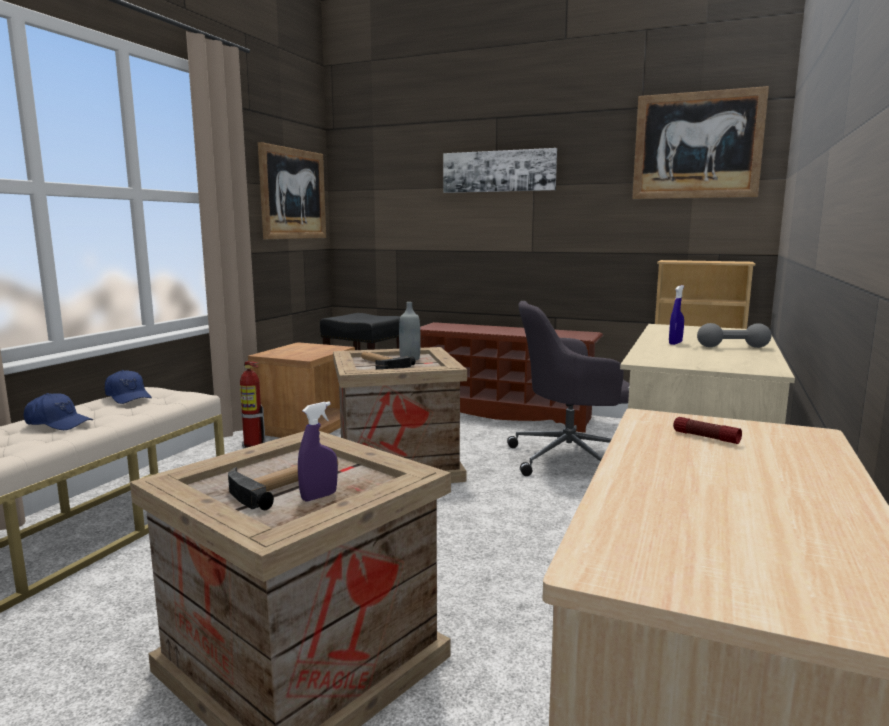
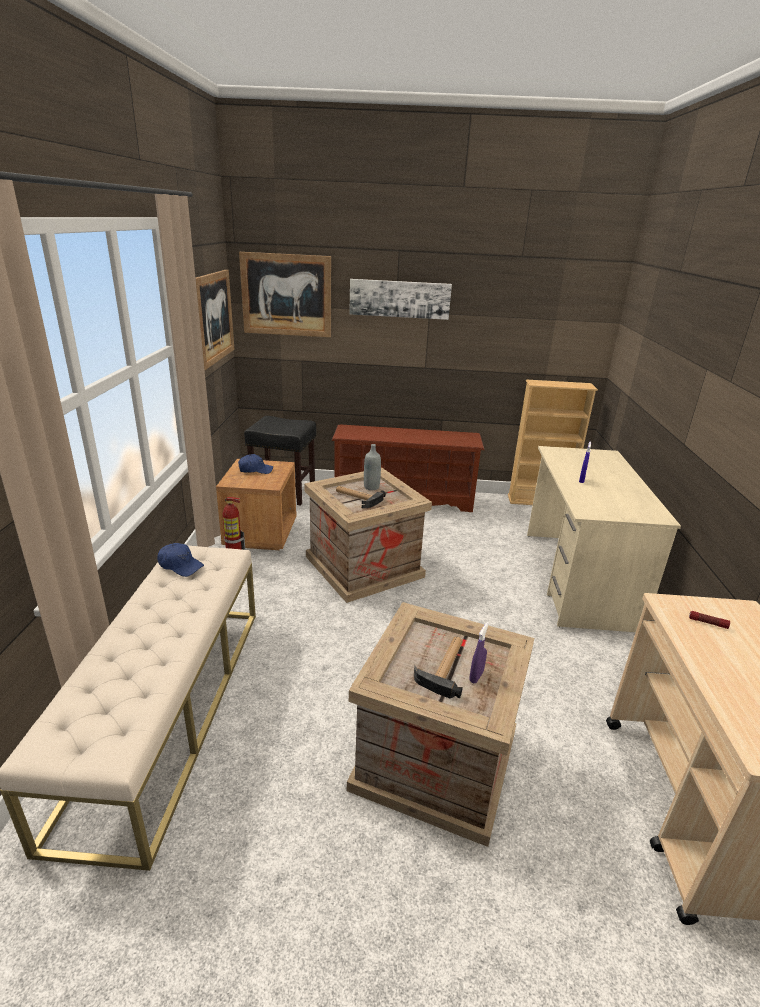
camera: 20 degrees left, 15 degrees up
(58, 423) = (164, 613): blue cap -> blue cap (255, 470)
(570, 459) = (479, 542): grey office chair -> none
(697, 146) = (561, 292): picture -> picture (286, 295)
(732, 347) = (618, 483): grey dumbbell -> none

